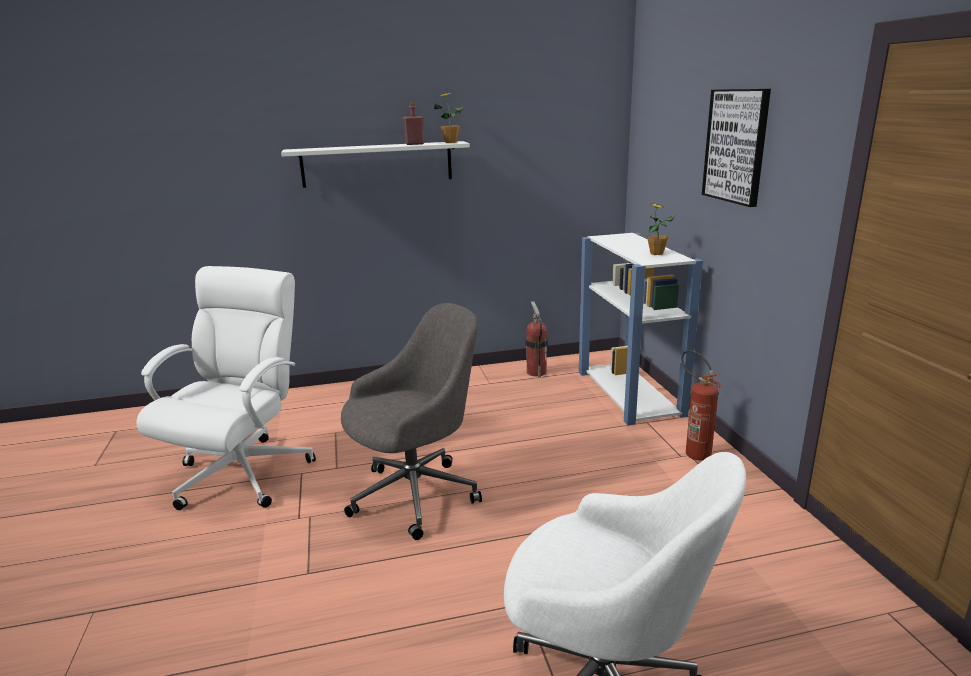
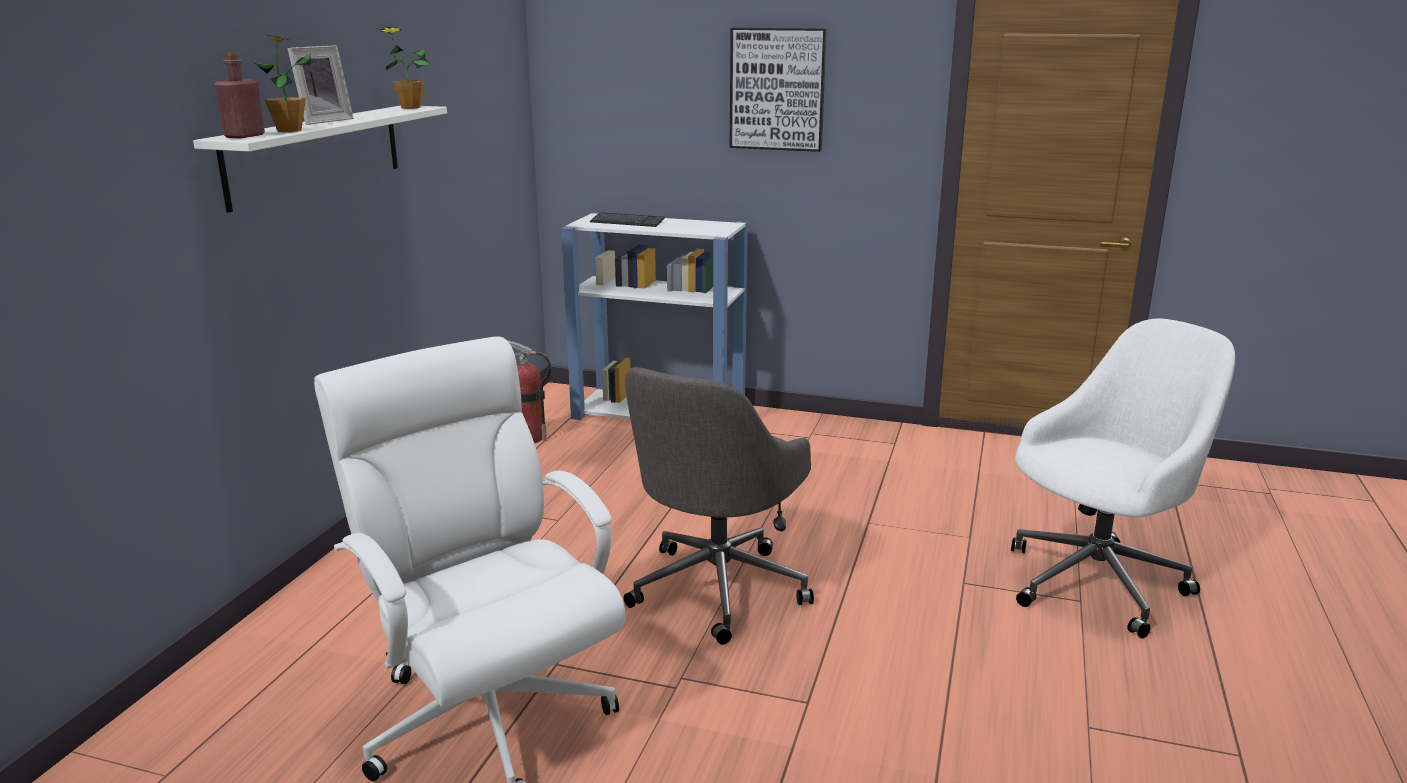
camera: 60 degrees left, 0 degrees up
(369, 145) = (322, 121): none -> picture frame
(415, 144) = (380, 113): red bottle -> red bottle (244, 136)
(415, 495) = (718, 590): grey office chair -> grey office chair turned 150 degrees counterclockwise
(627, 242) = (627, 222): none -> keyboard
(656, 253) = (695, 225): potted plant -> potted plant (289, 130)
(692, 452) = (808, 430): fire extinguisher -> none

